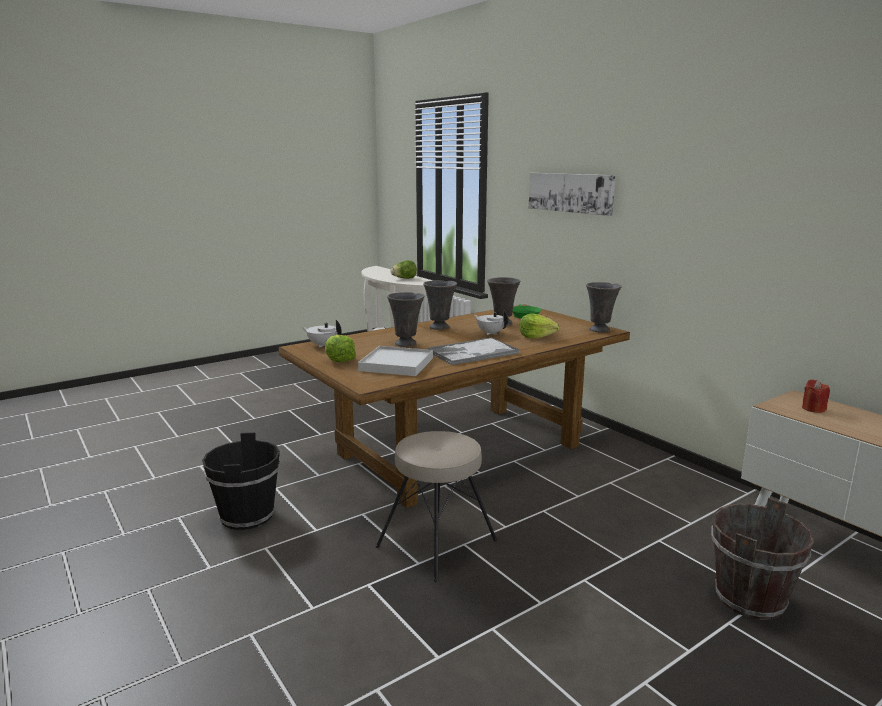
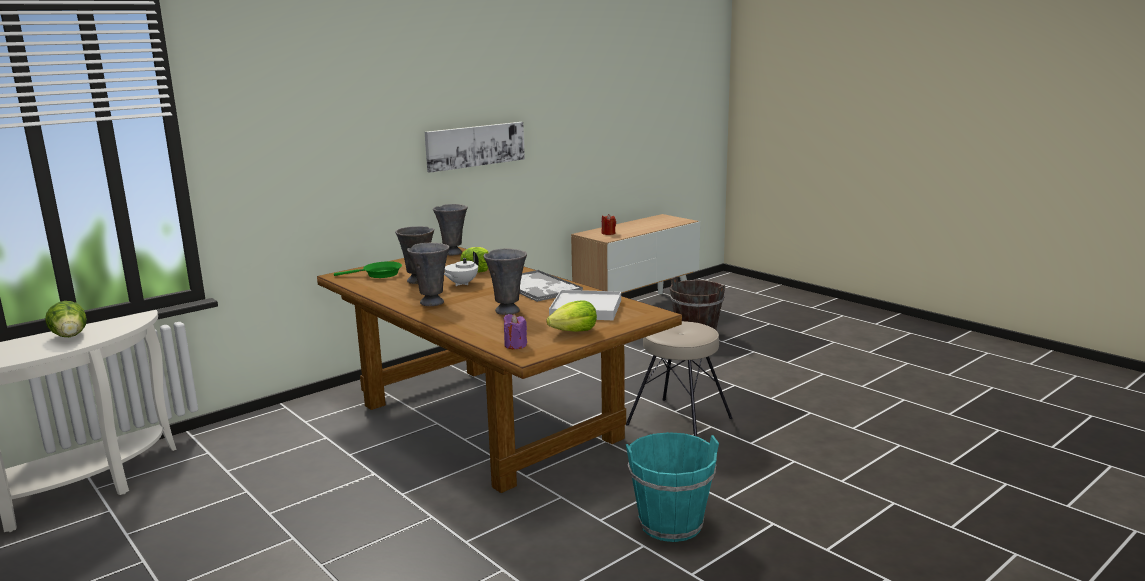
camera: 95 degrees left, 0 degrees up
(247, 516) = (671, 524): black bucket -> turquoise bucket
(322, 345) = (515, 345): white teapot -> purple candle
(570, 192) = (346, 126): picture -> picture (475, 146)

